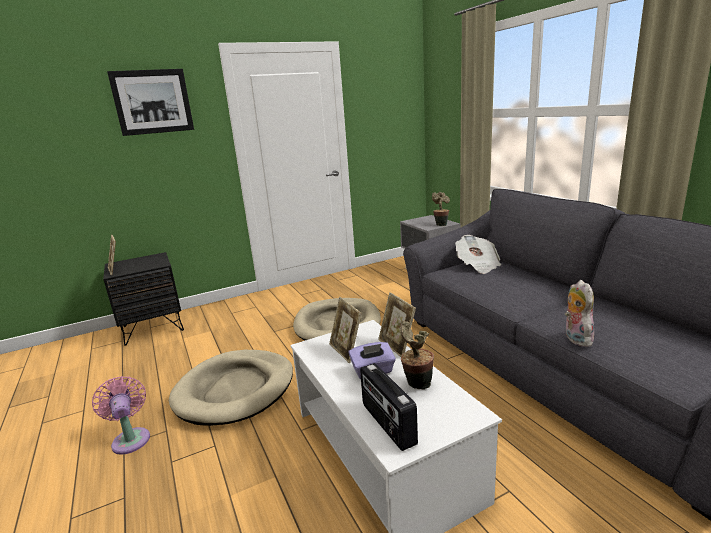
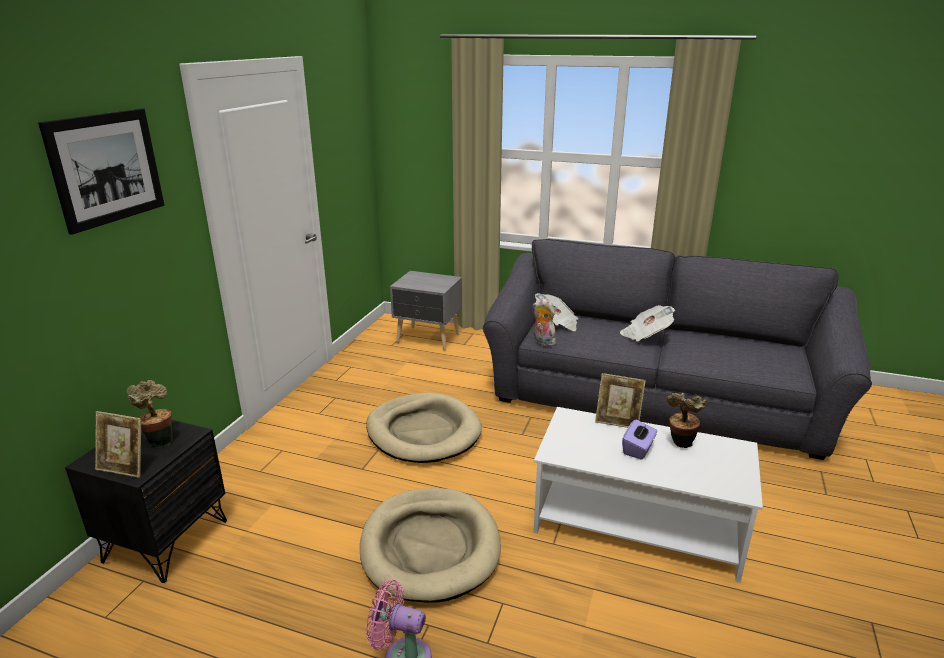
camera: 45 degrees left, 5 degrees up
(346, 351) = (590, 443): picture frame -> none
(387, 424) = (713, 480): radio -> none
(440, 224) = (445, 282): potted plant -> potted plant (159, 441)
(548, 292) = (645, 335): none -> newspaper
(575, 338) = (713, 368): plush toy -> plush toy (542, 342)

